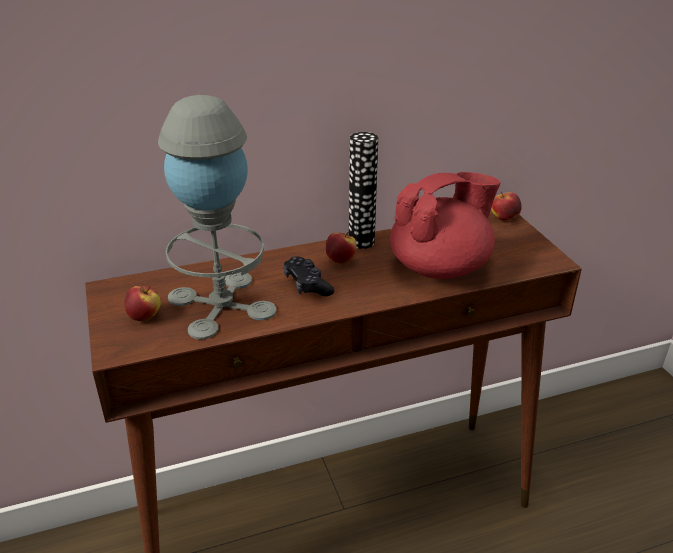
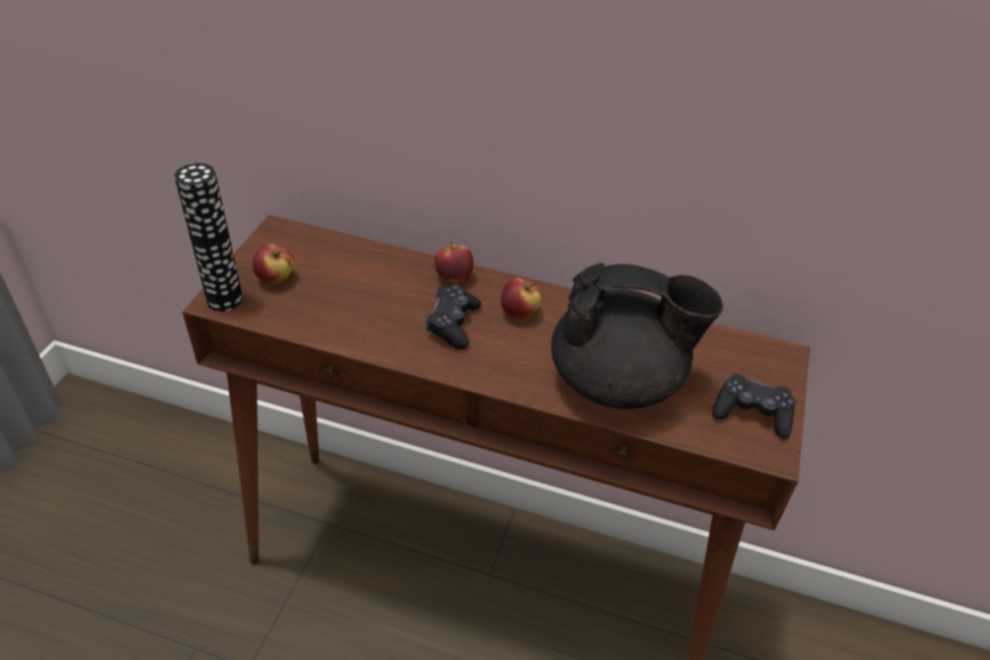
camera: 35 degrees right, 10 degrees up
(221, 304) = (351, 301): grey table lamp -> none
(361, 242) = (568, 301): vase -> vase (225, 299)
(440, 267) = (618, 381): red teapot -> black teapot
(504, 218) = (780, 358): apple -> apple (453, 277)
(524, 249) = (752, 413): none -> black game controller

